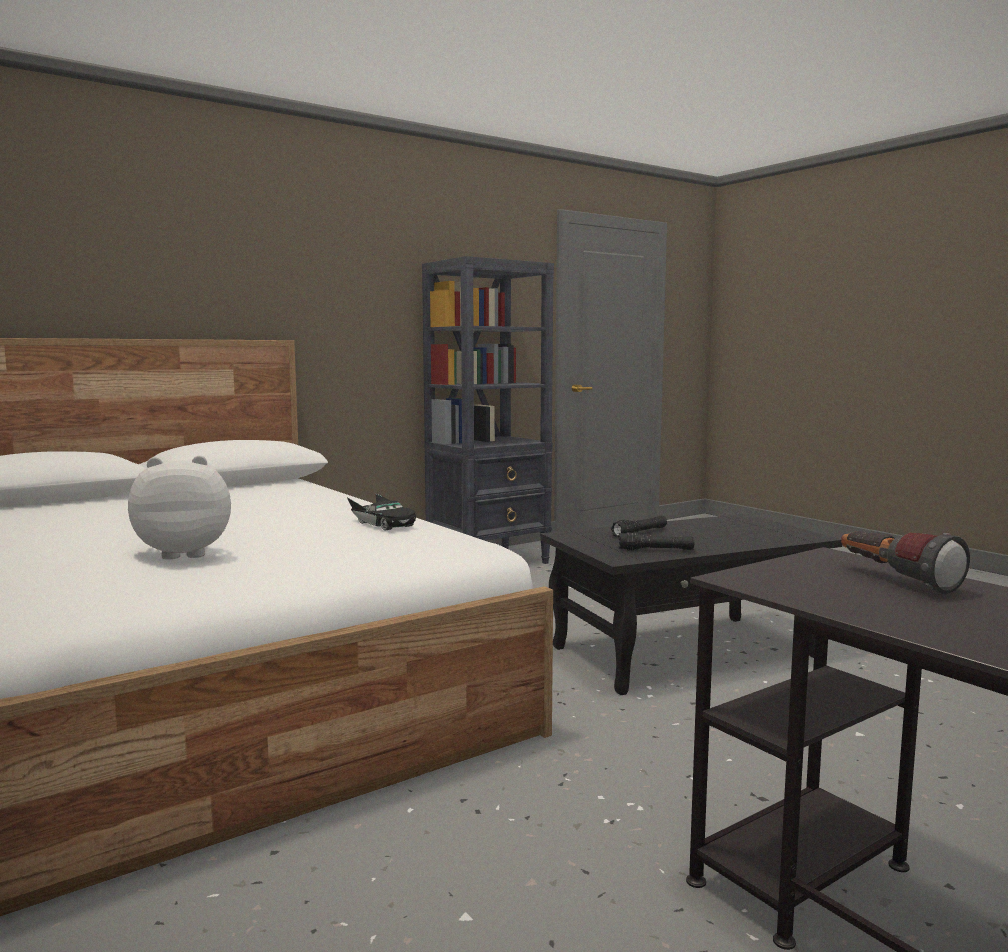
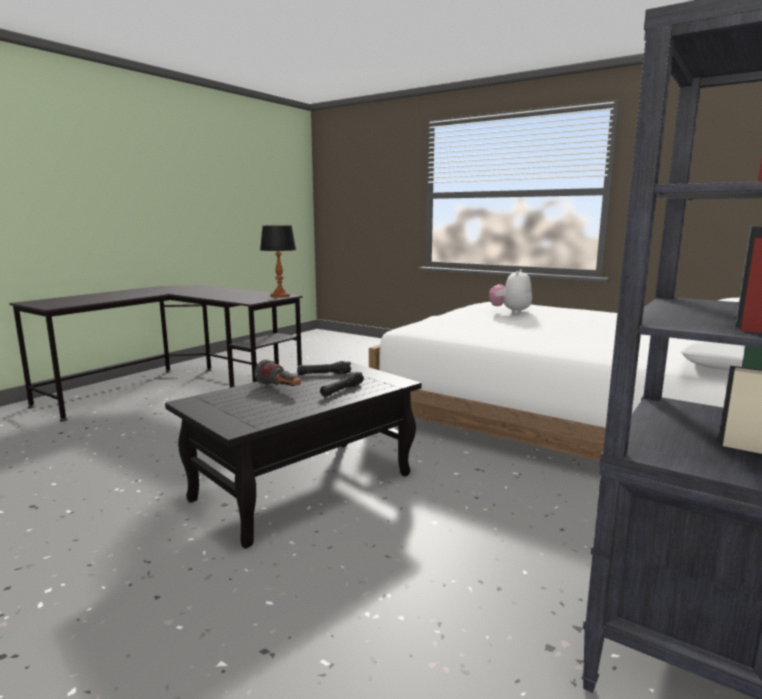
camera: 160 degrees right, 5 degrees up
(184, 553) = (510, 312): plush toy -> plush toy turned 150 degrees clockwise
(382, 524) = (481, 332): black toy car -> none
(765, 579) = (279, 296): none -> table lamp
(895, 580) = (240, 297): flashlight -> flashlight (280, 389)

